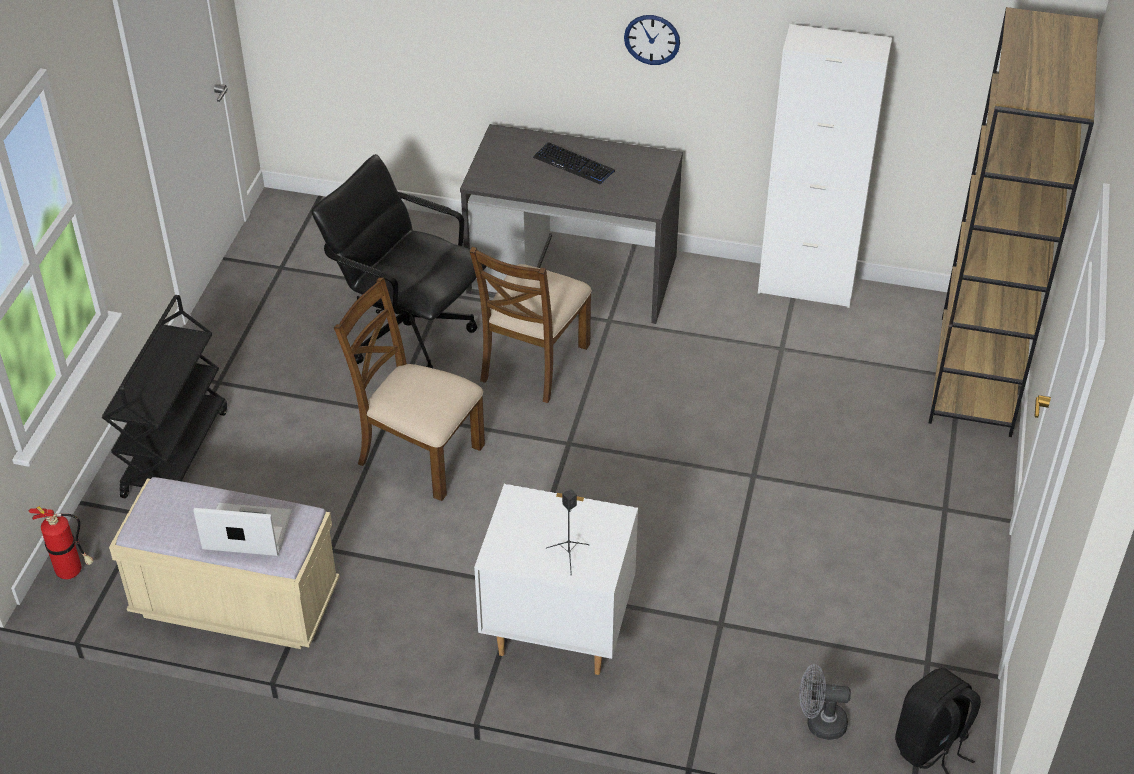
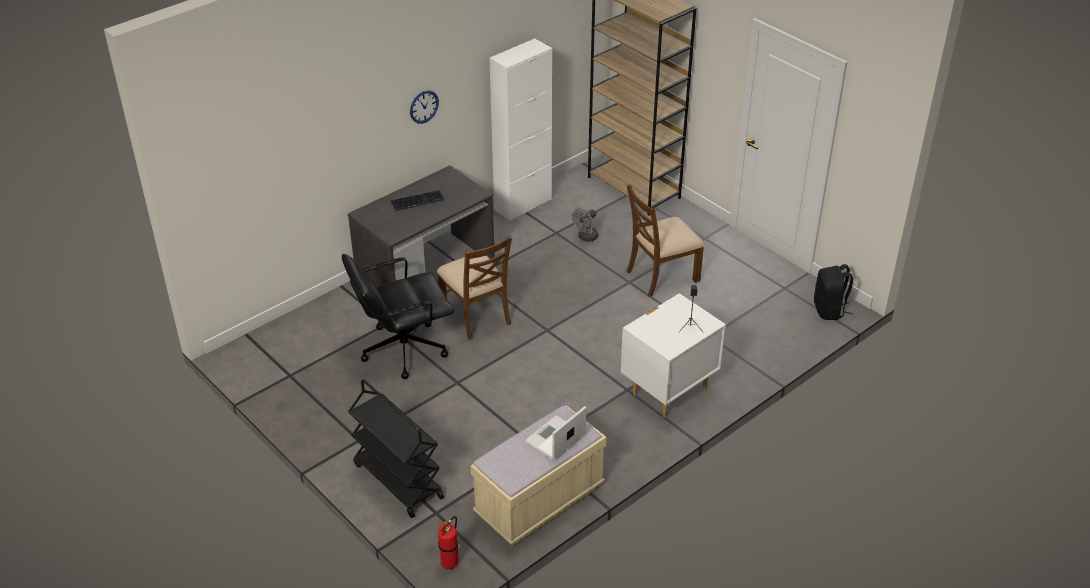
camera: 55 degrees left, 5 degrees down
(419, 454) = (500, 385): brown chair -> brown chair (661, 276)
(819, 723) = (791, 335): grey fan -> grey fan (586, 237)

